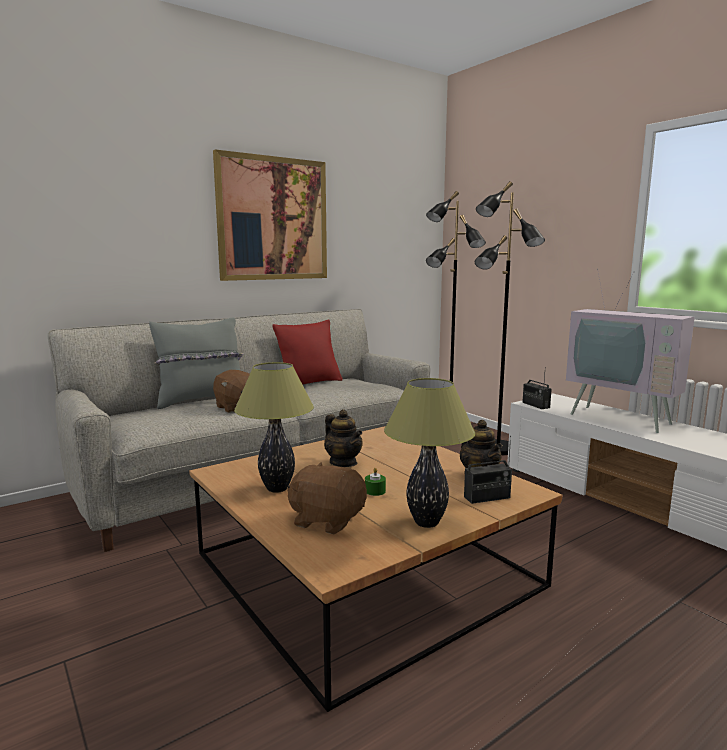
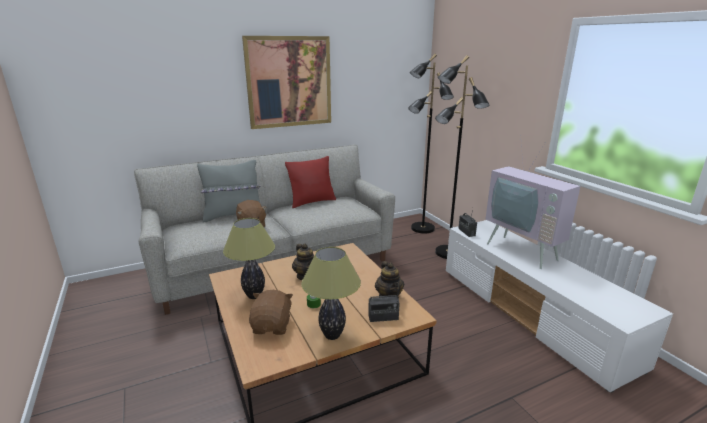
camera: 10 degrees right, 10 degrees up
(327, 520) = (272, 326): brown plush toy -> brown plush toy turned 60 degrees clockwise

